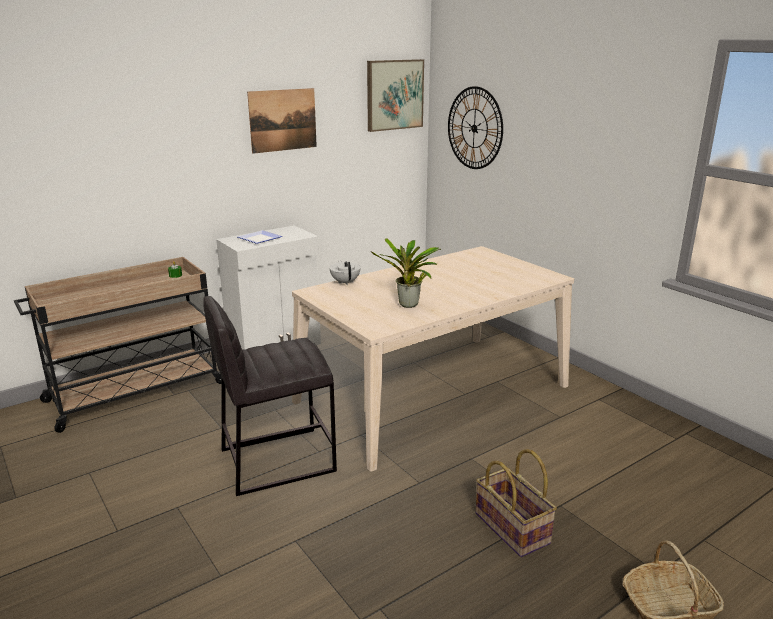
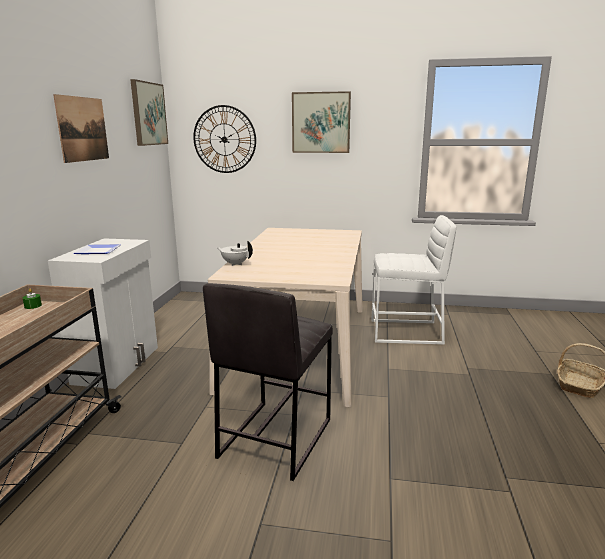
camera: 45 degrees left, 5 degrees down
(408, 306) = (317, 263): potted plant -> none
(513, 528) = (472, 391): basket -> none
(571, 121) = (321, 122): none -> picture
(571, 433) = (406, 332): none -> white stool

